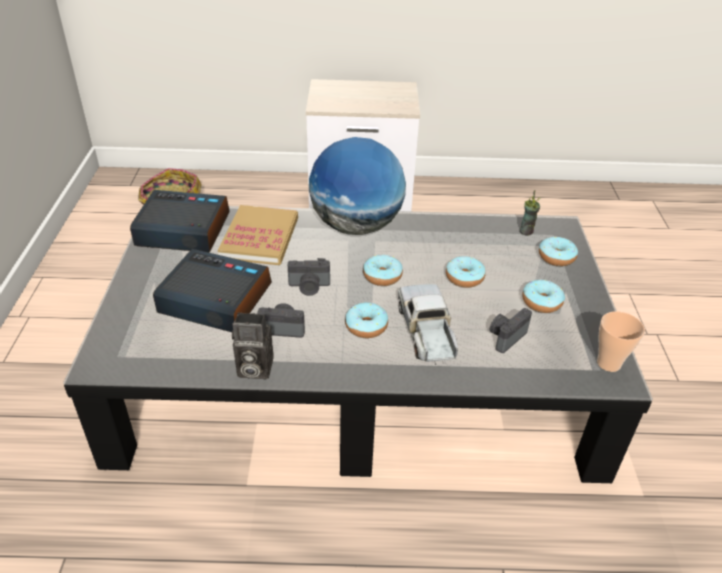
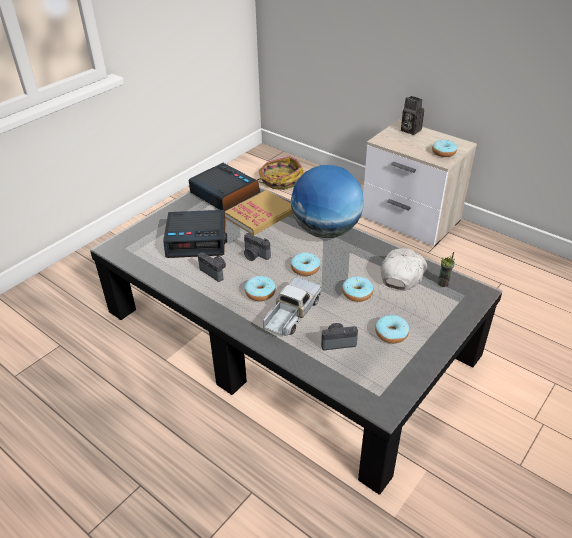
camera: 40 degrees right, 0 degrees up
(214, 300) = (197, 239): alarm clock -> alarm clock turned 120 degrees clockwise
(252, 369) = (175, 285): camera -> camera (409, 130)
(482, 238) = (403, 273): none -> white cap
(556, 257) = (443, 310): donut -> donut (443, 152)
(608, 363) = (387, 394): cup -> none

